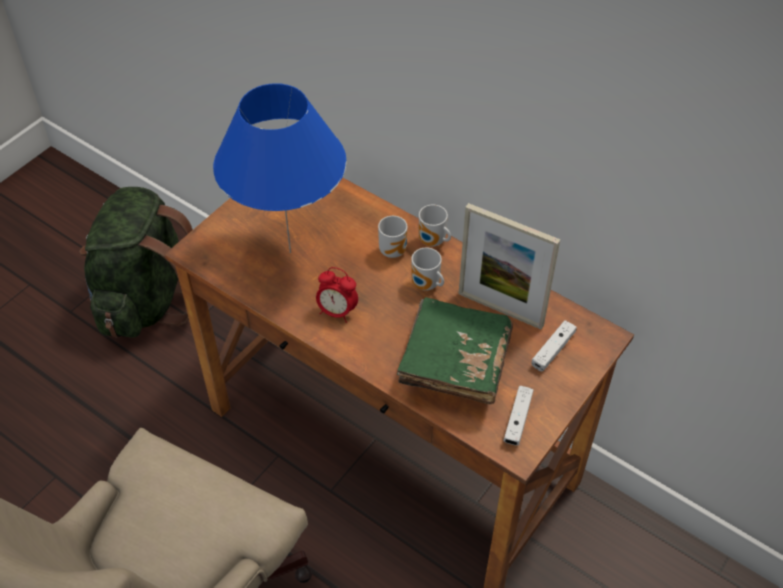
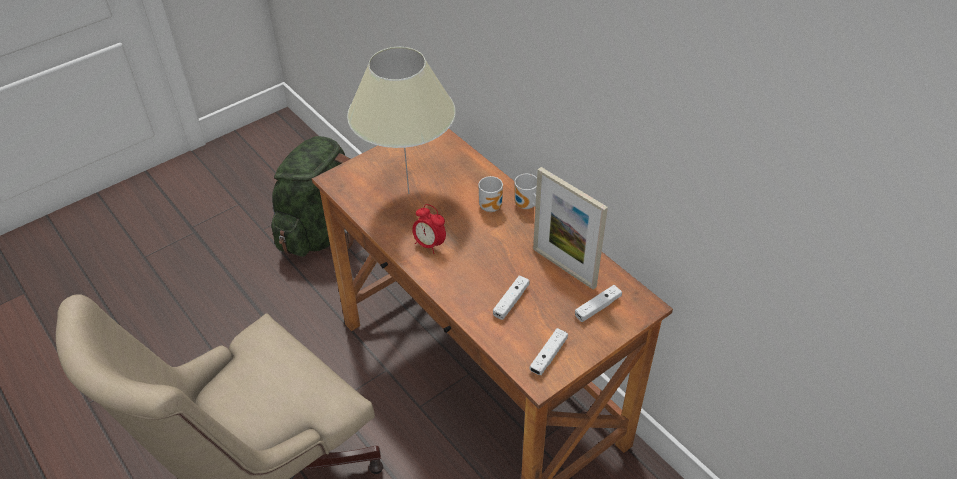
camera: 15 degrees right, 5 degrees down
(290, 252) = (408, 193): blue table lamp -> beige table lamp
(426, 286) = (508, 238): mug -> none
(454, 363) = (511, 301): green book -> white game controller

